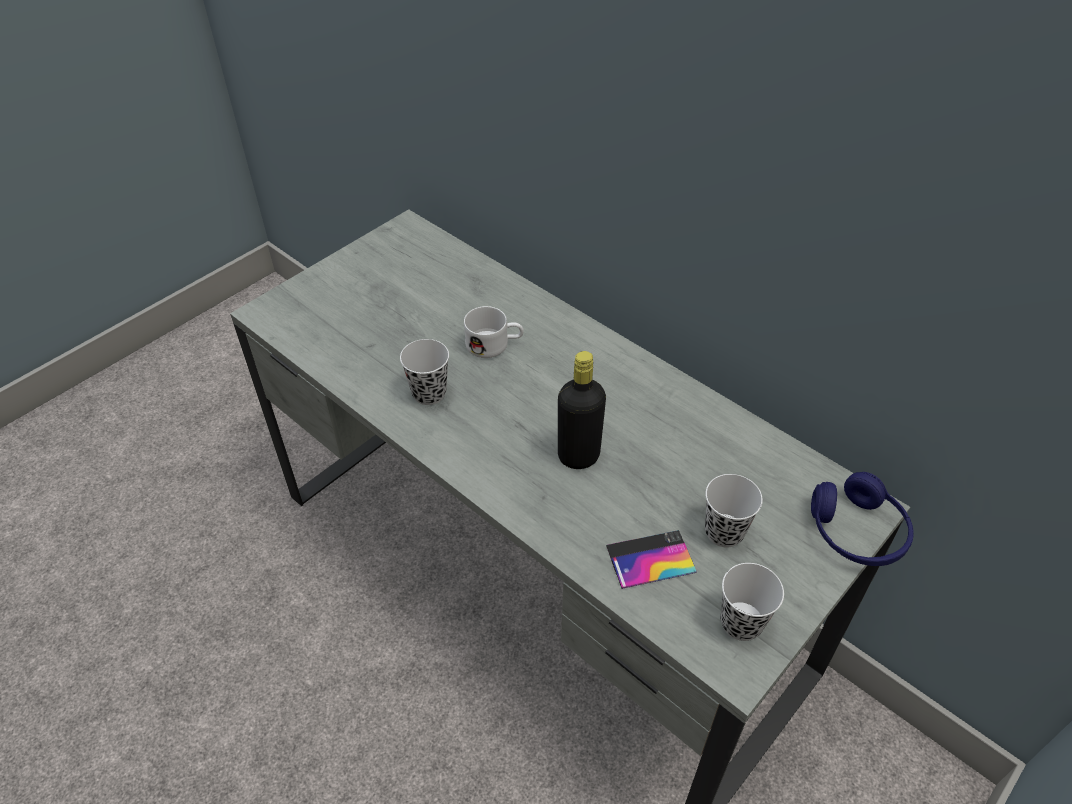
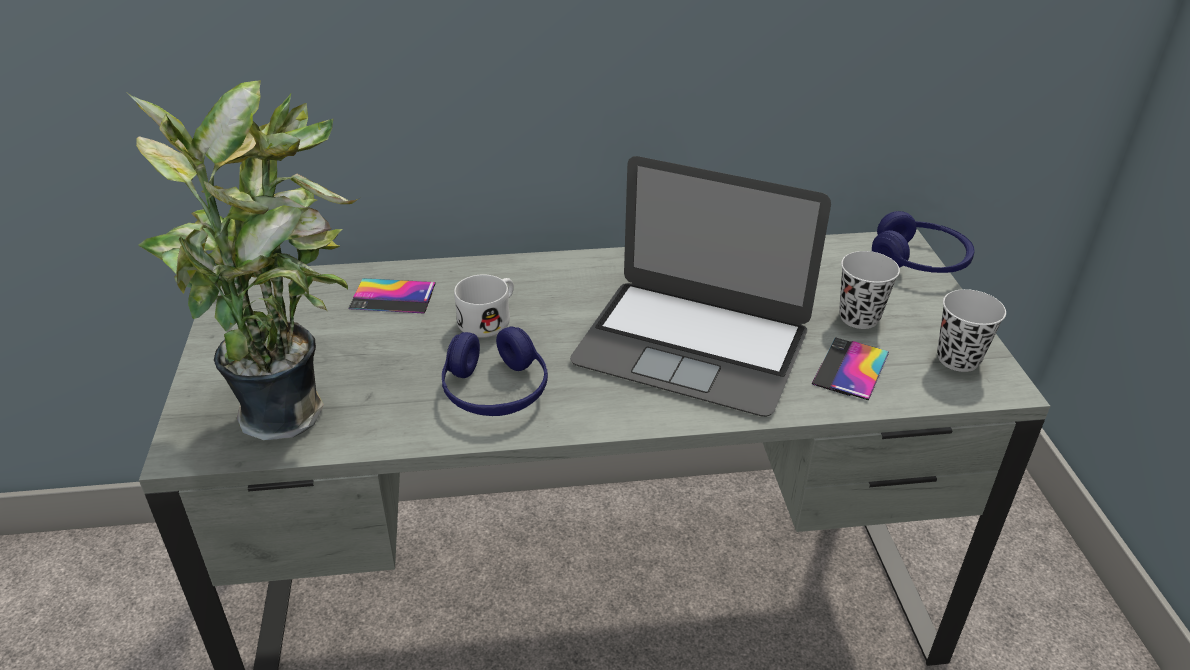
camera: 50 degrees left, 10 degrees down
(329, 323) = (289, 408): none -> potted plant
(429, 393) = (495, 391): black cup -> blue headphones
(468, 290) = (393, 296): none -> phone
(578, 456) = (692, 345): black bottle -> laptop

